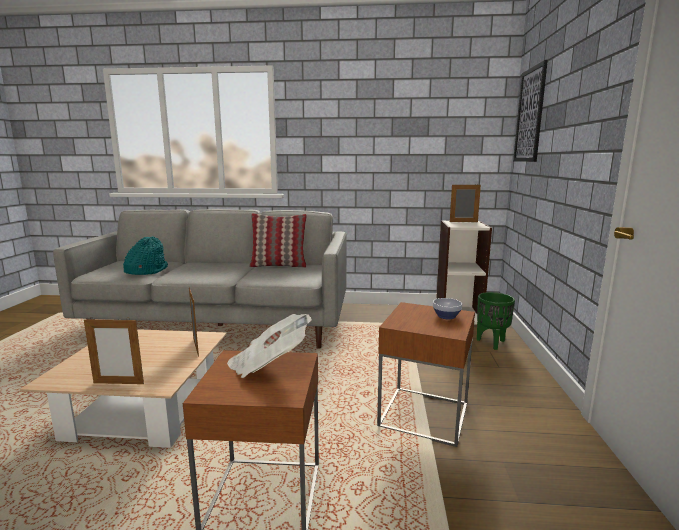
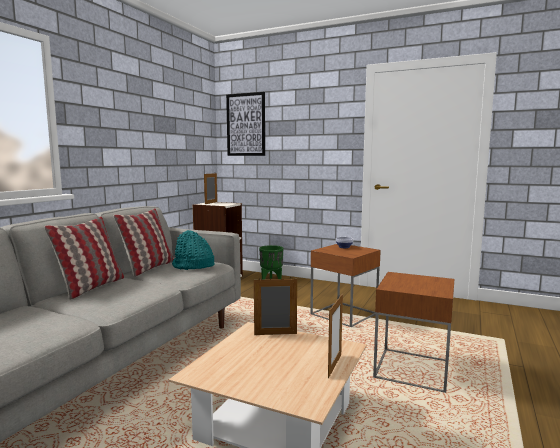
camera: 70 degrees left, 5 degrees down
(146, 271) = (46, 322): turquoise hat -> turquoise hat (193, 266)
(218, 264) = (91, 287): none -> pillow
(269, 364) = (403, 280): newspaper -> none

